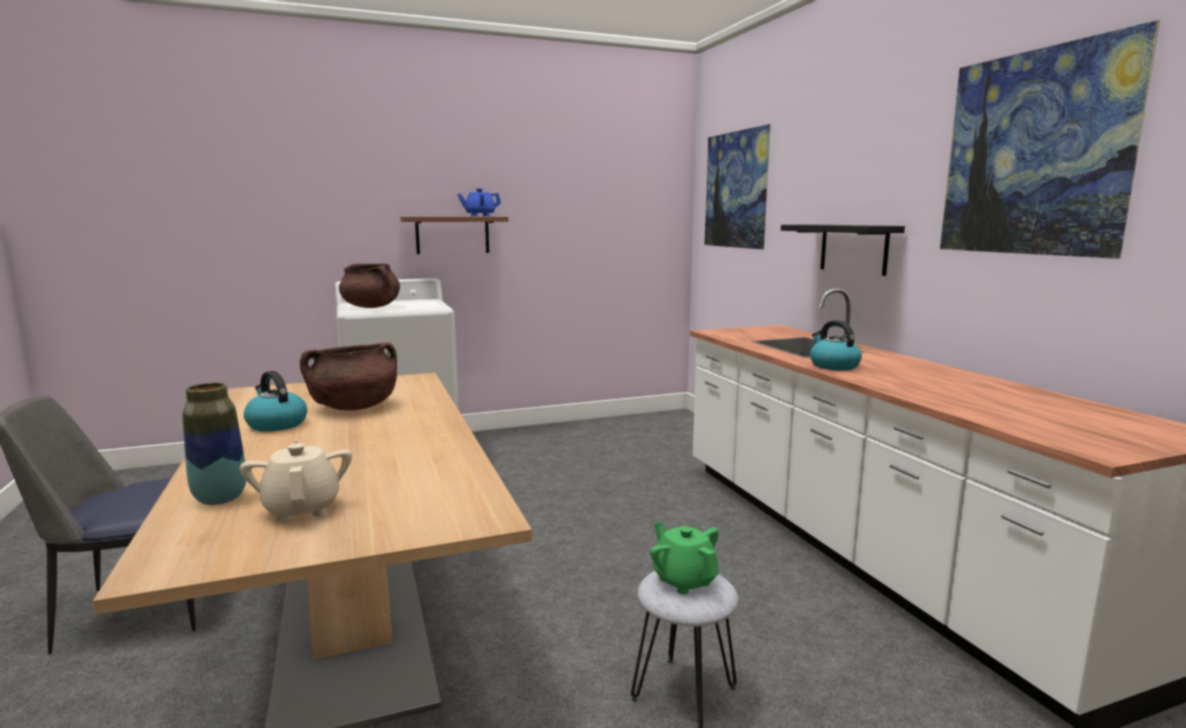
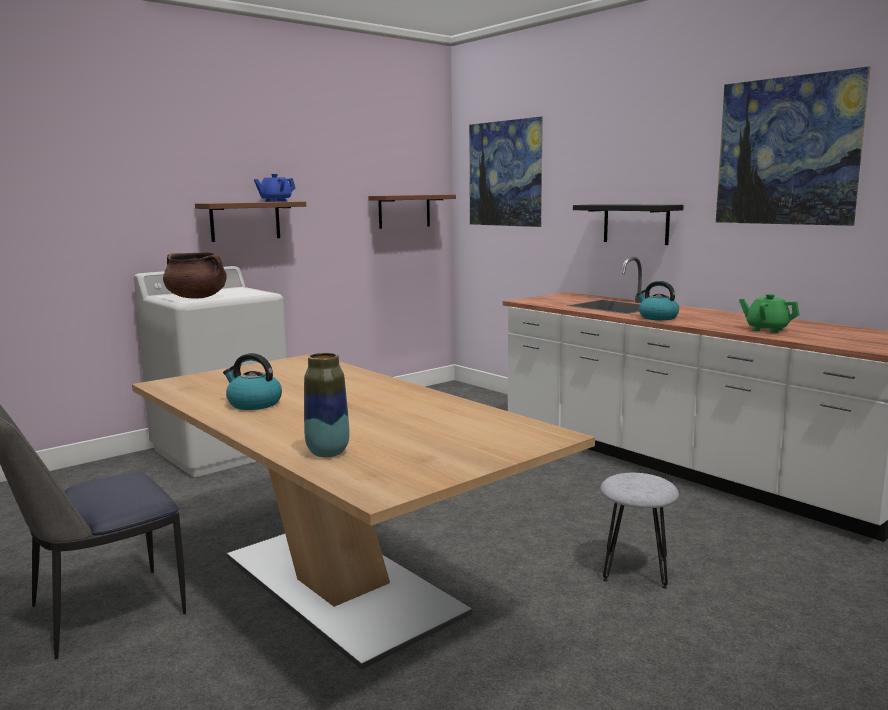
camera: 20 degrees left, 0 degrees up
(302, 509) = (409, 449): beige teapot -> none
(354, 407) = (297, 385): brown cooking pot -> none
(632, 229) = (404, 211): none -> brown shelf
(684, 580) = (634, 480): green teapot -> green teapot (766, 329)

